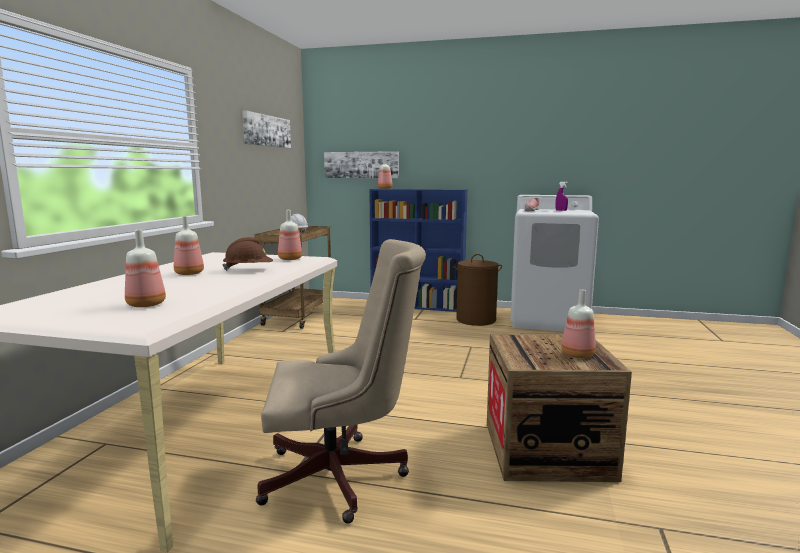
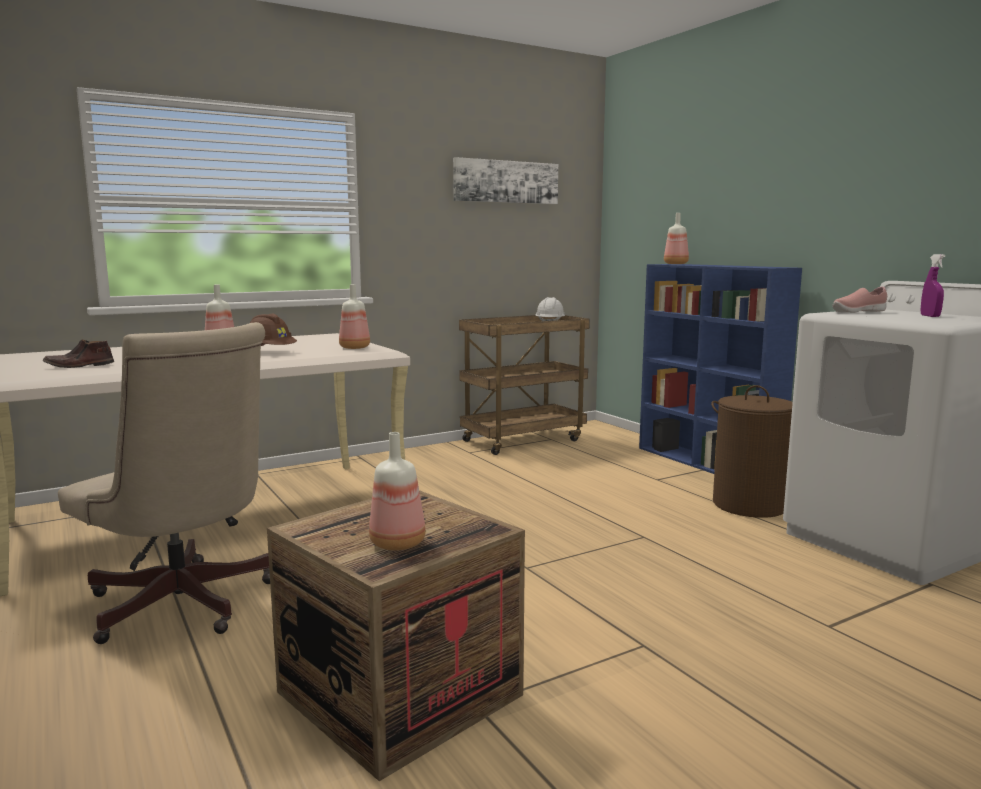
camera: 45 degrees right, 0 degrees up
(147, 304) = (79, 366): bottle -> brown shoe
(361, 165) = (661, 226): picture -> none

